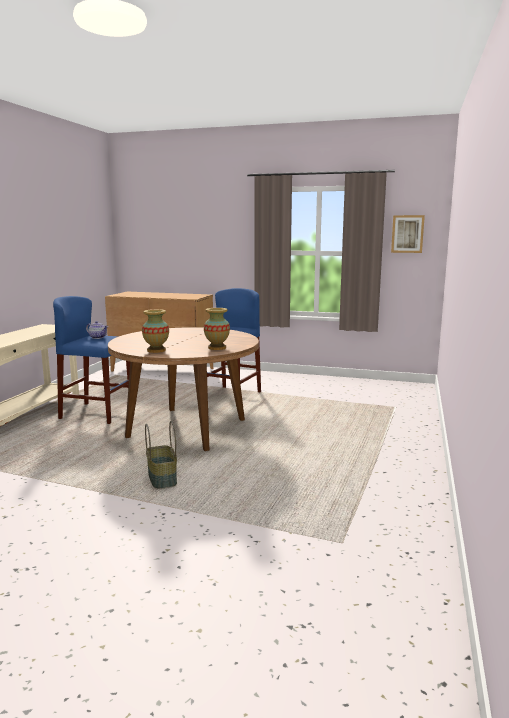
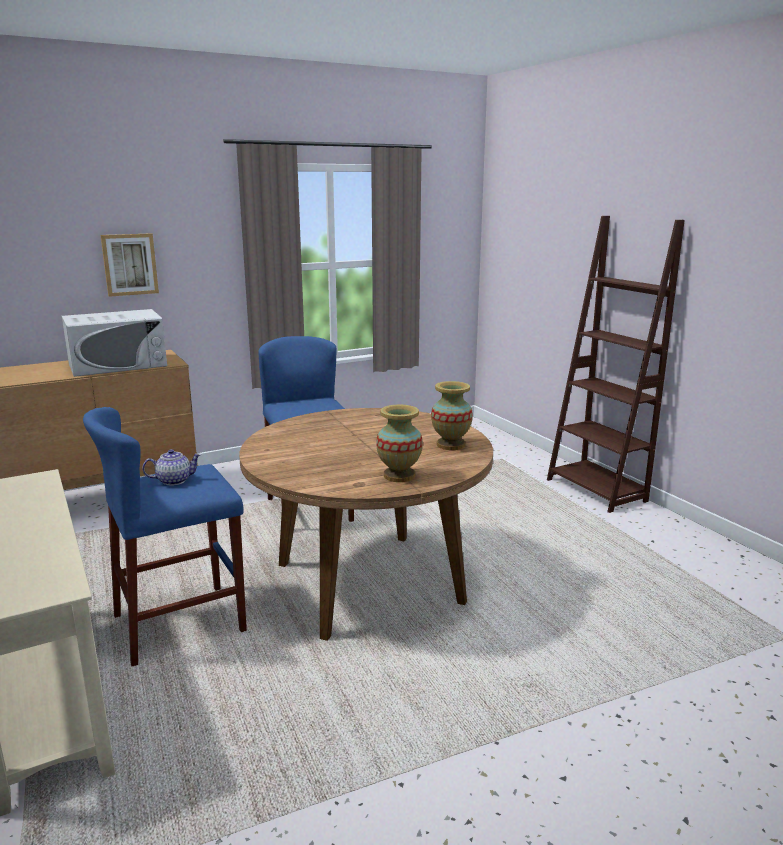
camera: 45 degrees left, 5 degrees up
(163, 479) = (511, 671): basket -> none
(172, 296) = (118, 365): none -> white microwave
(407, 234) = (440, 232): picture -> picture (130, 264)
(418, 439) = (596, 490): none -> brown bookcase

